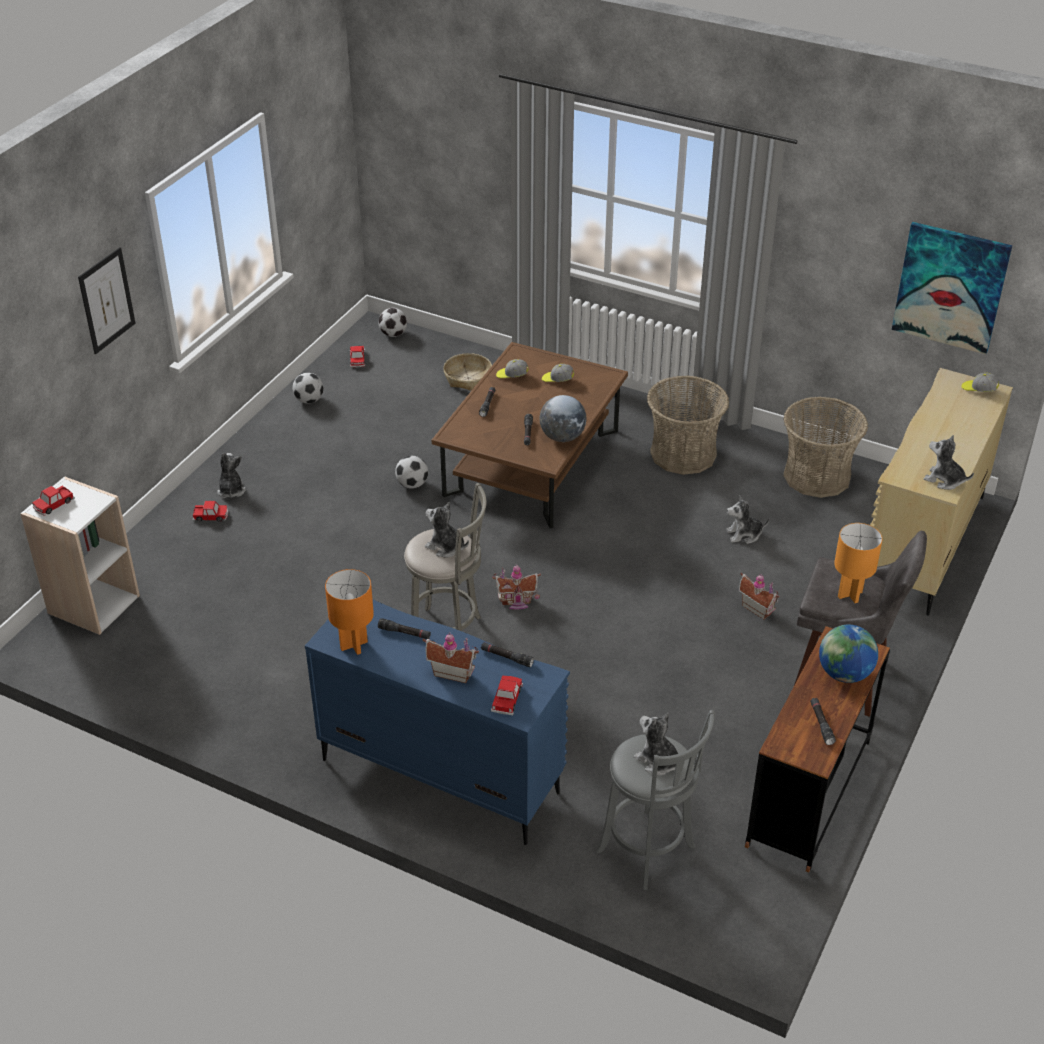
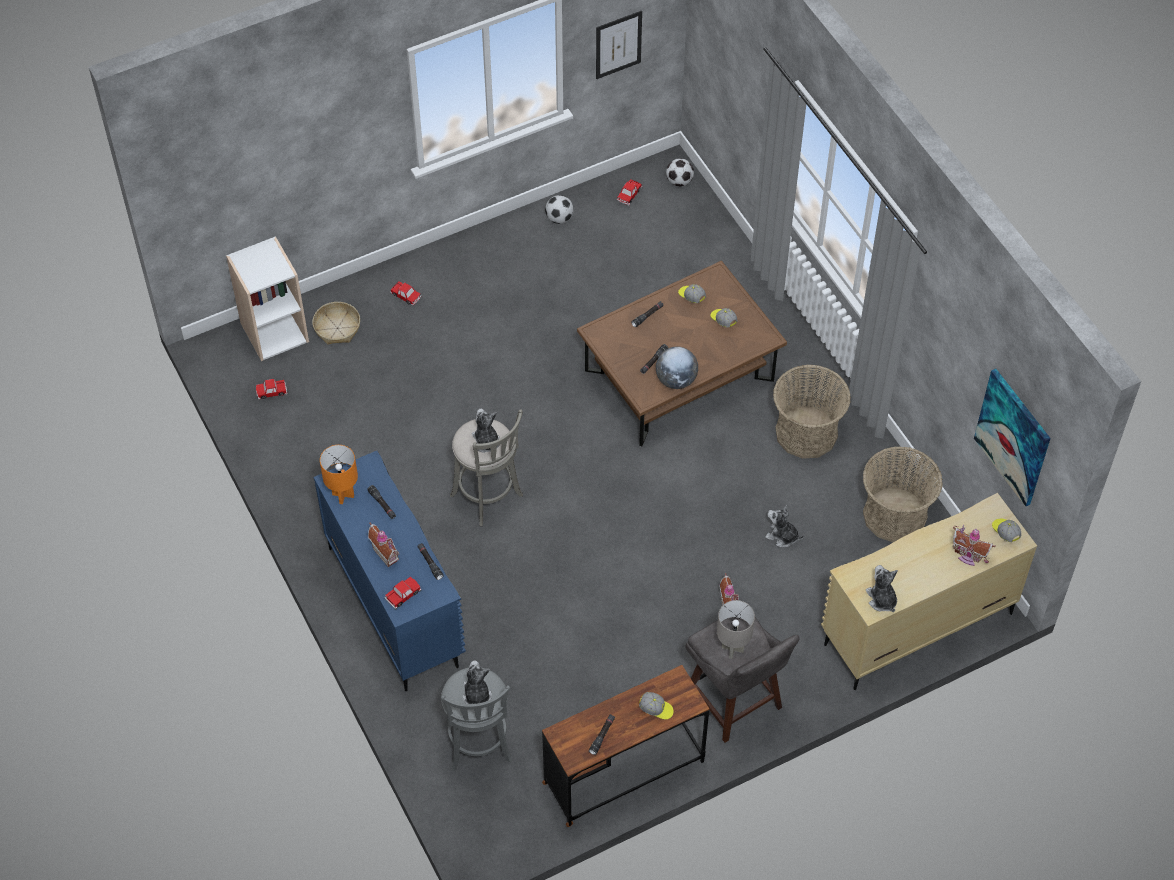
camera: 35 degrees right, 15 degrees up
(53, 504) = (251, 259): toy car -> toy car (271, 391)
(106, 300) = (347, 121): picture -> picture (618, 44)
(231, 490) = (437, 279): plush toy -> none
(412, 484) = (571, 346): football -> none
(468, 378) = (701, 261): basket -> basket (337, 328)
(516, 602) = (559, 497): toy house -> toy house (968, 555)
(844, 674) = (656, 709): globe -> cap
(849, 594) = (732, 648): orange table lamp -> grey table lamp

